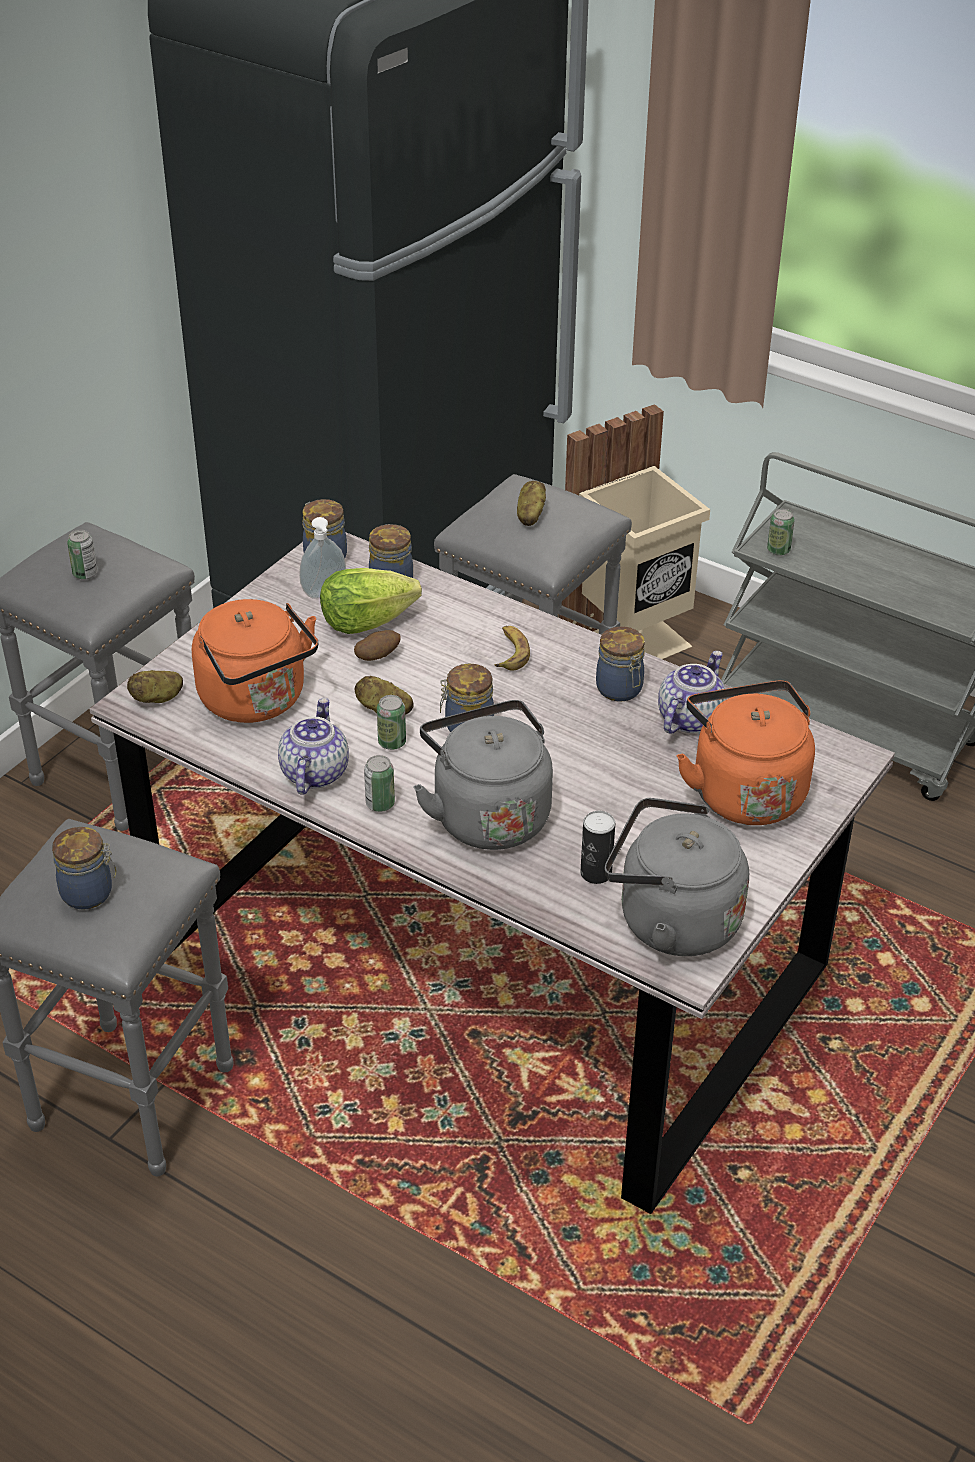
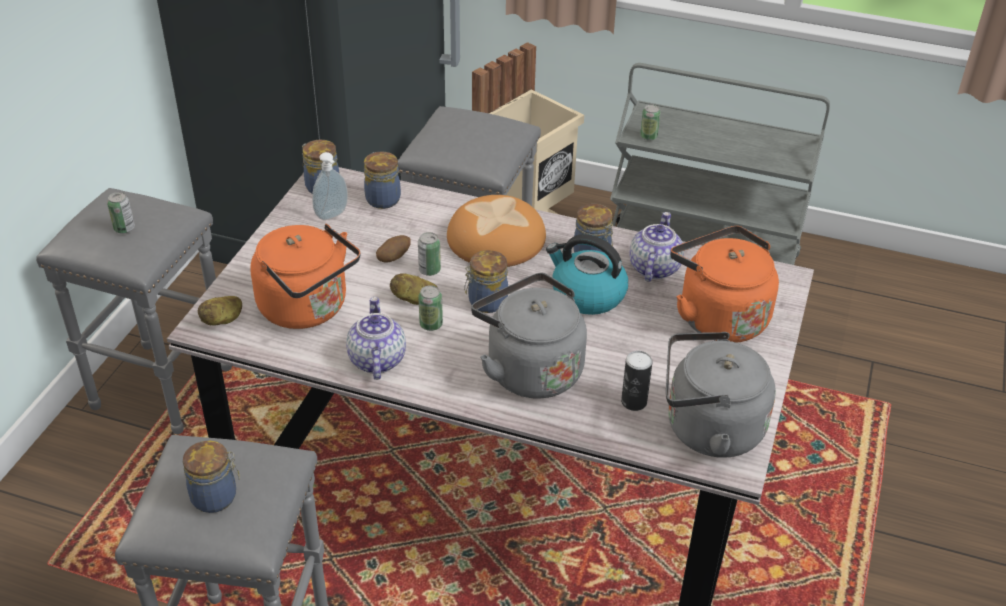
camera: 15 degrees left, 0 degrees up
(365, 621) = (373, 232): lettuce -> none
(380, 804) = (440, 376): can -> can (429, 270)
(510, 652) = (497, 238): banana -> bread
(530, 515) = (467, 133): potato -> none
(592, 738) = (587, 295): none -> kettle

